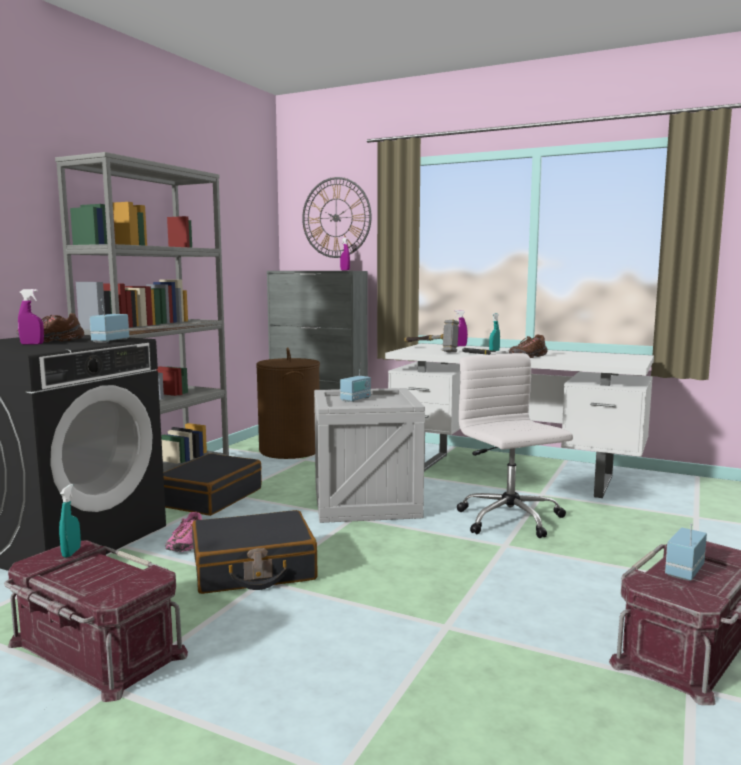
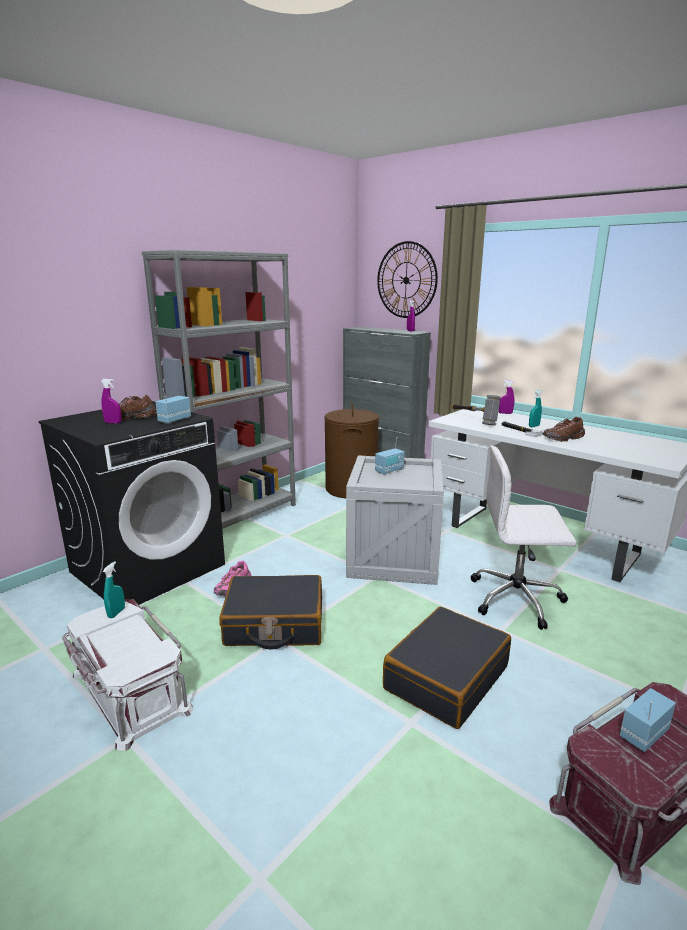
camera: 15 degrees right, 10 degrees up
(94, 650) = (128, 692): red storage box -> white storage box
(210, 497) = (269, 536): black suitcase -> black suitcase (445, 677)
(510, 520) = (517, 598): white office chair -> white office chair turned 75 degrees counterclockwise

